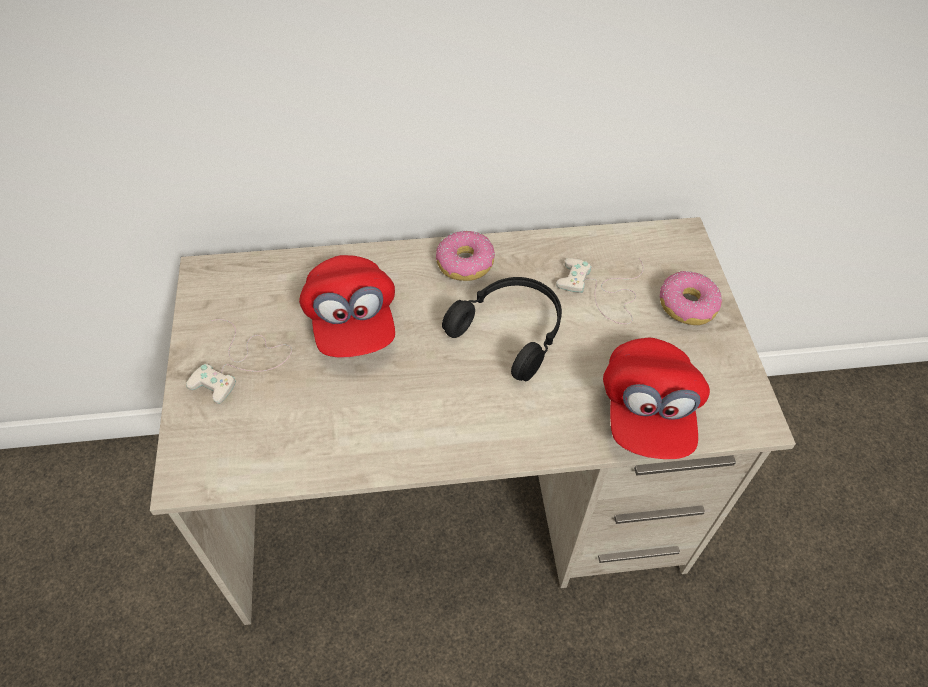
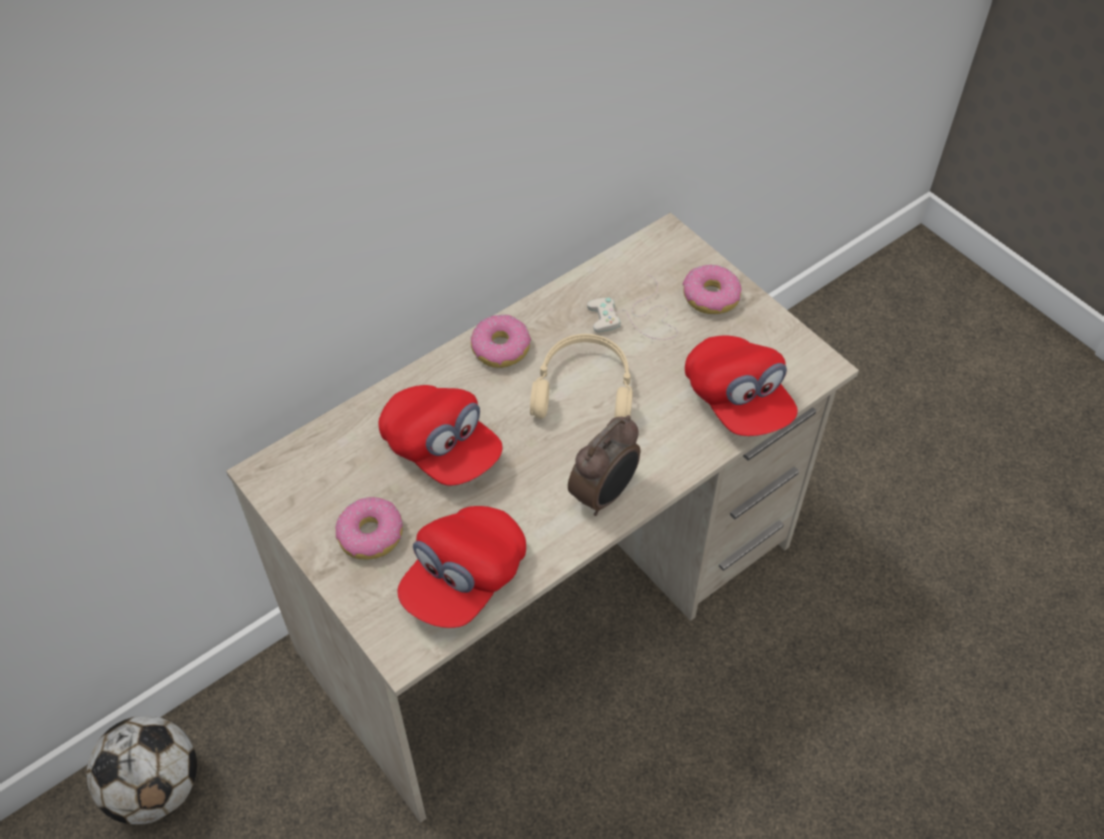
camera: 30 degrees left, 0 degrees up
(96, 485) = (155, 788): none -> football
(241, 363) = (370, 534): white game controller -> donut
(282, 443) = (464, 579): none -> red cap
(459, 433) = (604, 494): none -> alarm clock
(511, 331) = (584, 389): black headphones -> beige headphones

